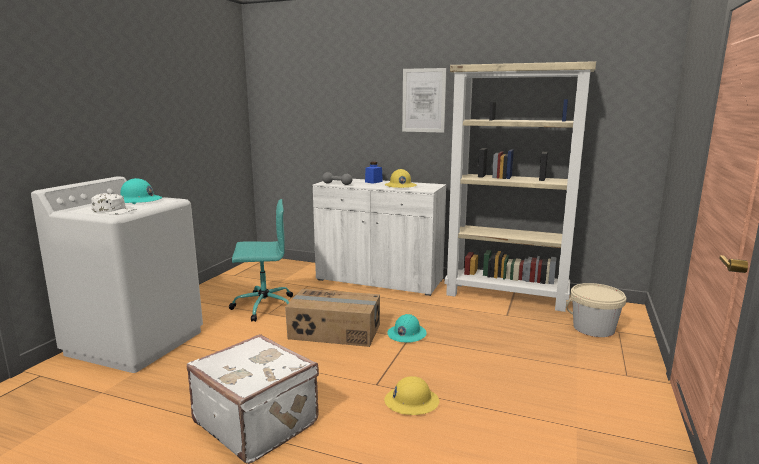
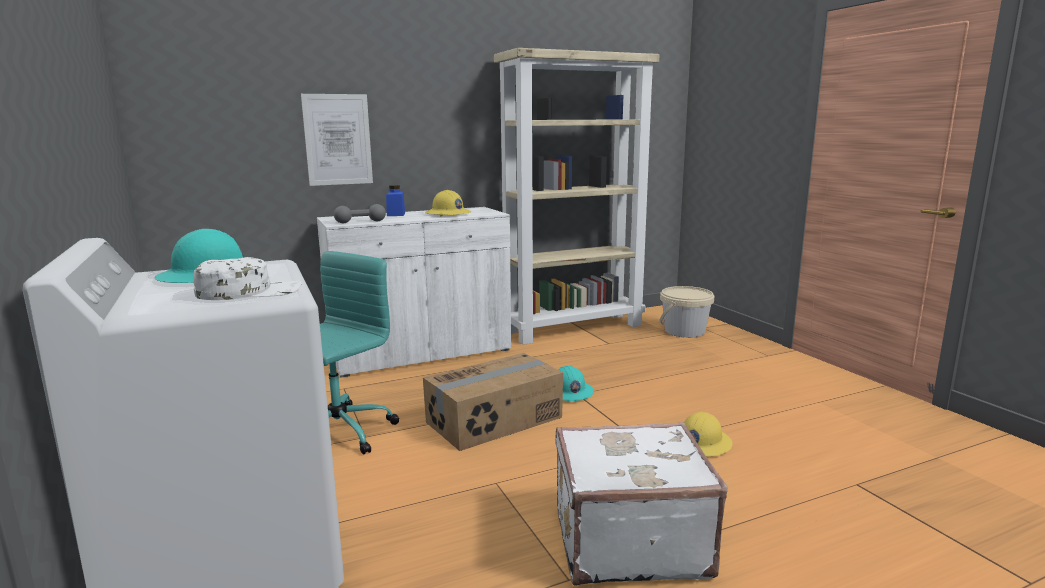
camera: 45 degrees left, 0 degrees up
(423, 100) = (446, 96): picture -> picture (338, 139)

